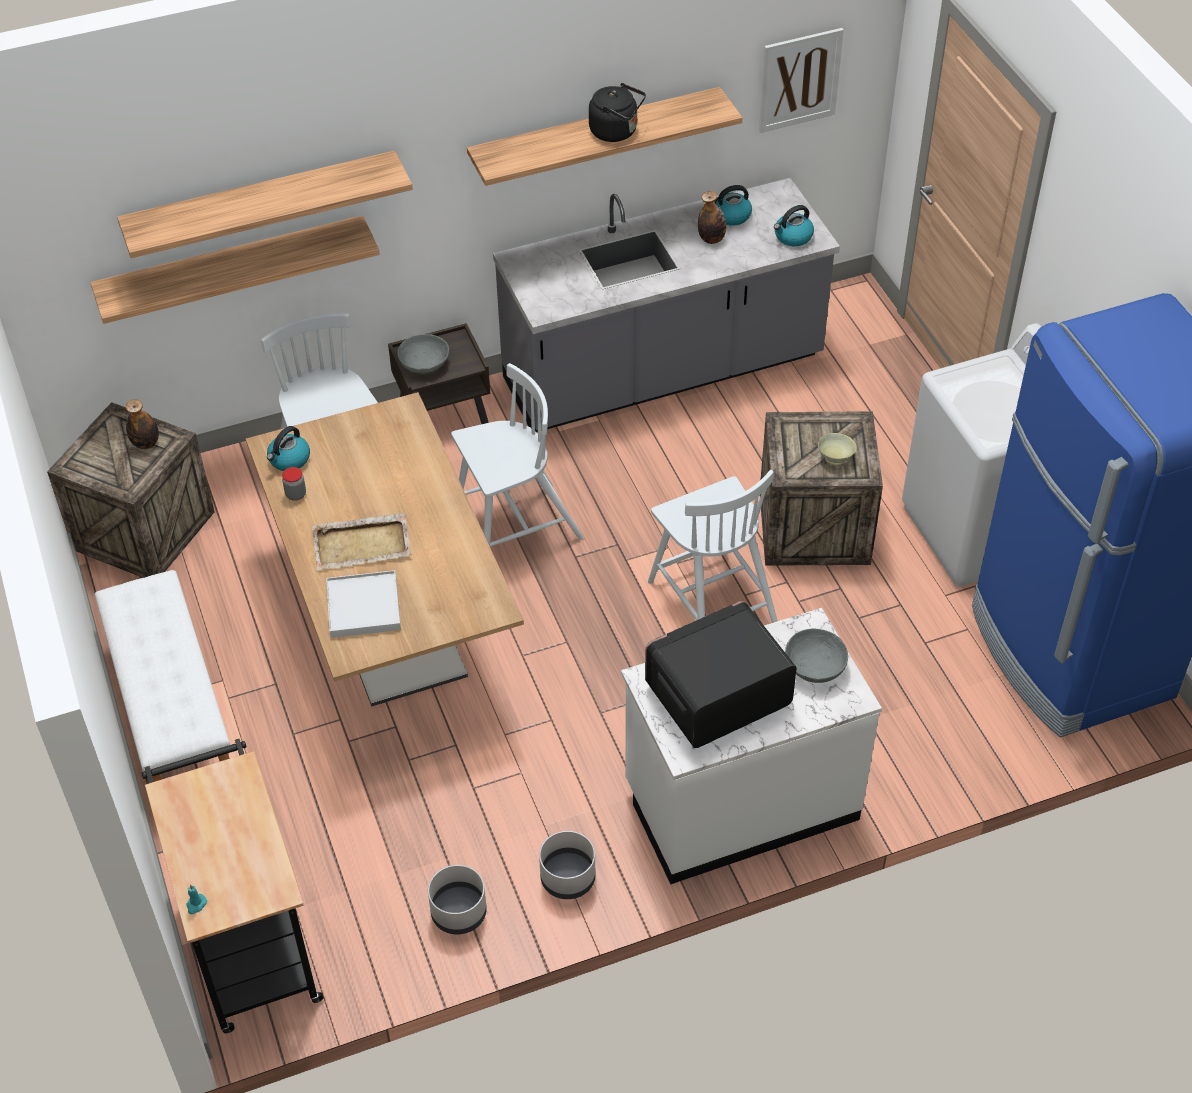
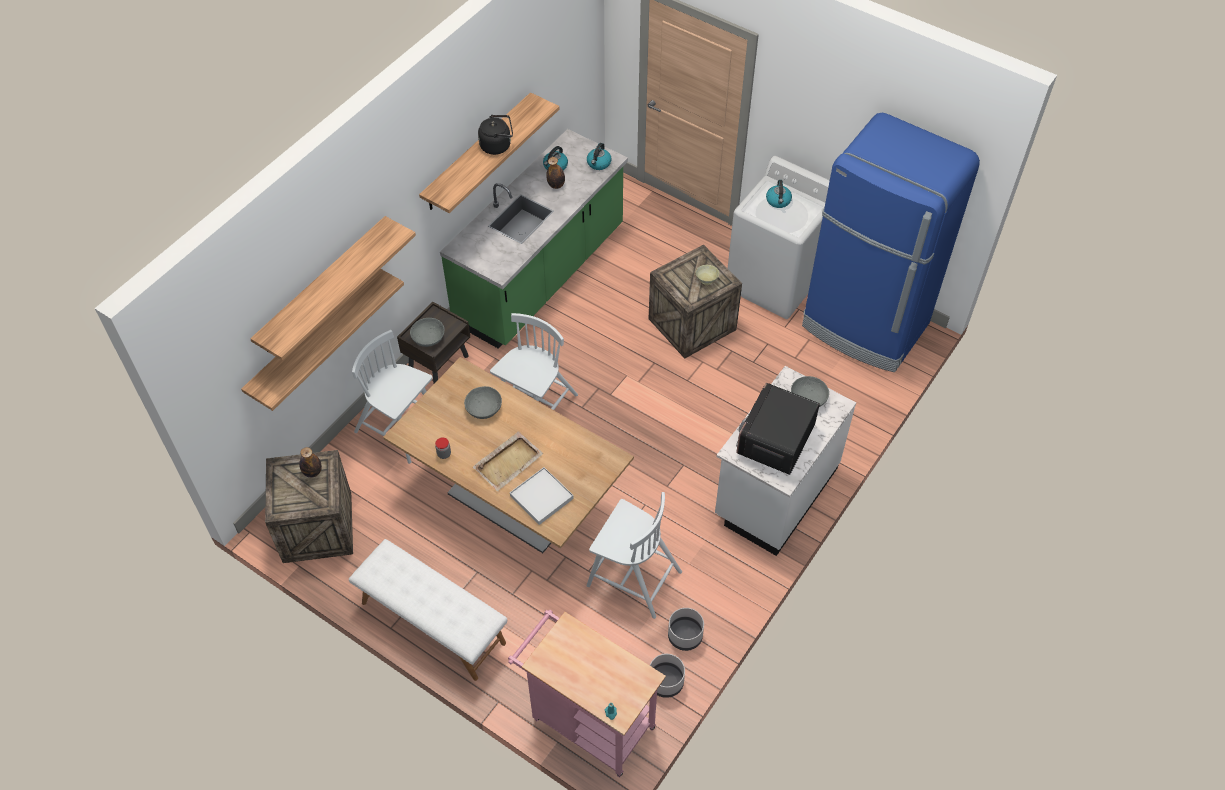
camera: 35 degrees left, 5 degrees up
(248, 938) = (587, 720): black cart -> pink cart
(289, 460) = (421, 436): kettle -> kettle (778, 201)
(390, 467) = (484, 409): none -> grey bowl
(567, 878) = (724, 584): grey planter -> grey planter (665, 682)
(663, 372) = (541, 276): grey counter -> green counter
(711, 601) = (673, 393): white chair -> white chair (632, 577)
(799, 80) = (564, 69): picture -> none

